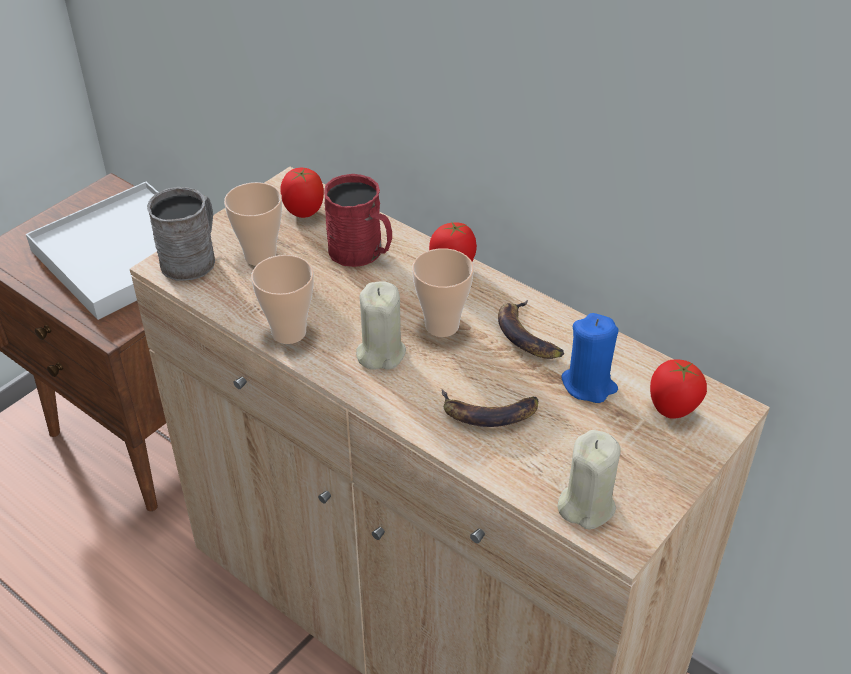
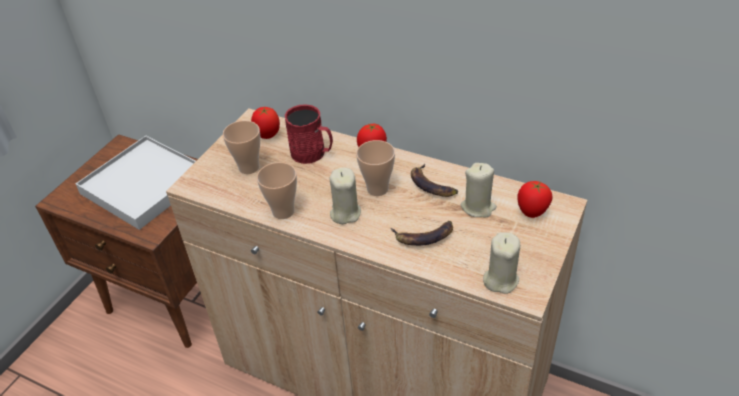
camera: 10 degrees left, 0 degrees up
(193, 258) = (205, 177): grey mug -> none
(589, 384) = (478, 207): blue candle -> beige candle

